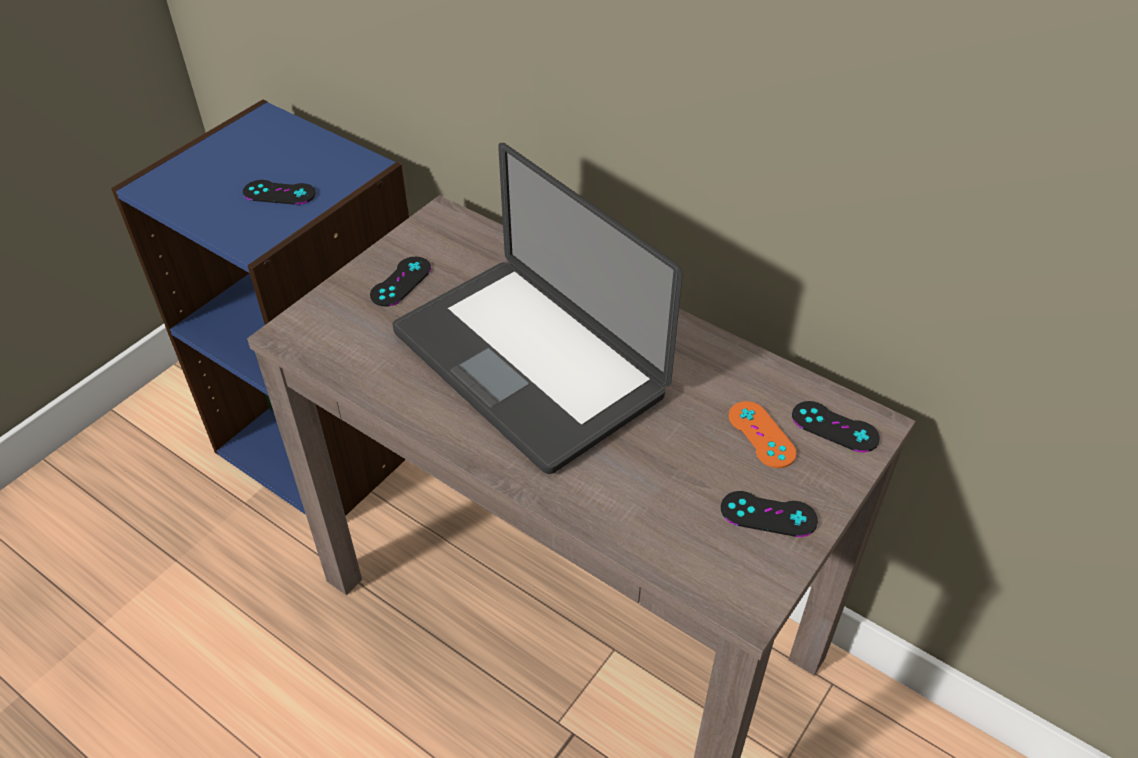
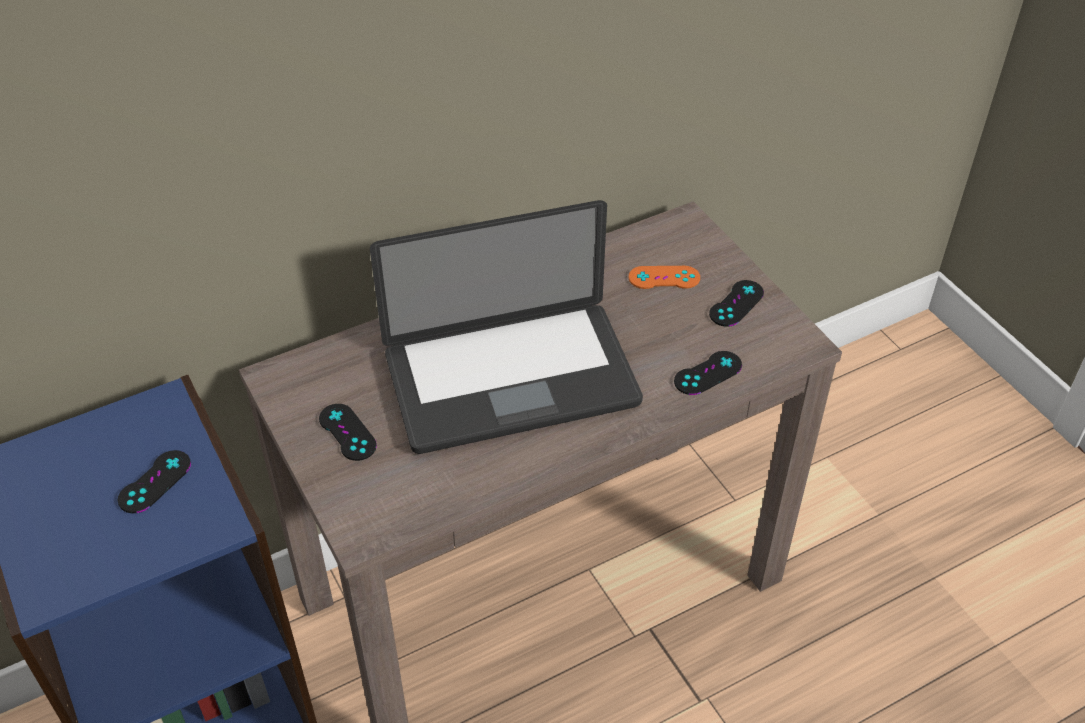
camera: 65 degrees left, 0 degrees up
(835, 427) = (678, 239): black game controller -> black game controller (708, 373)

